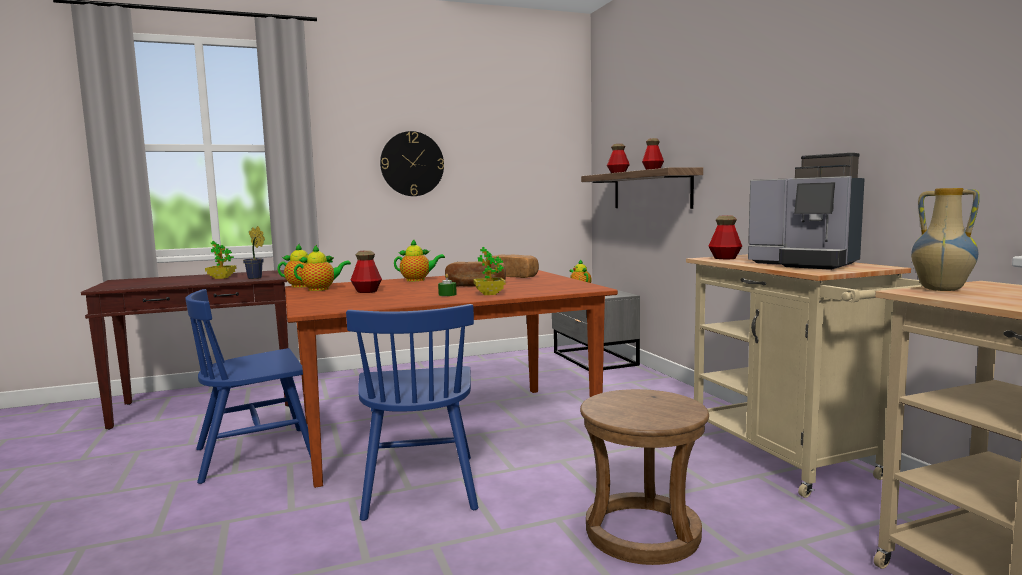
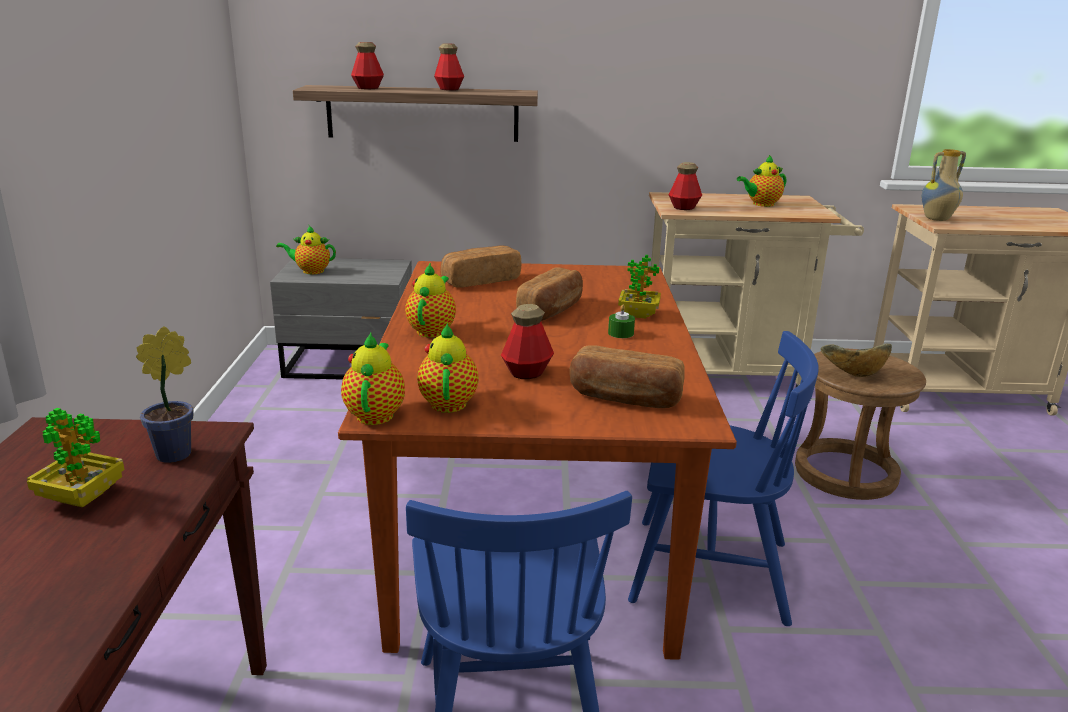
camera: 70 degrees left, 15 degrees up
(340, 302) = (625, 398): none -> bread
(412, 164) = (86, 89): wall clock -> none
(617, 403) = (852, 375): none -> bowl
(805, 264) = (761, 204): coffee machine -> teapot

